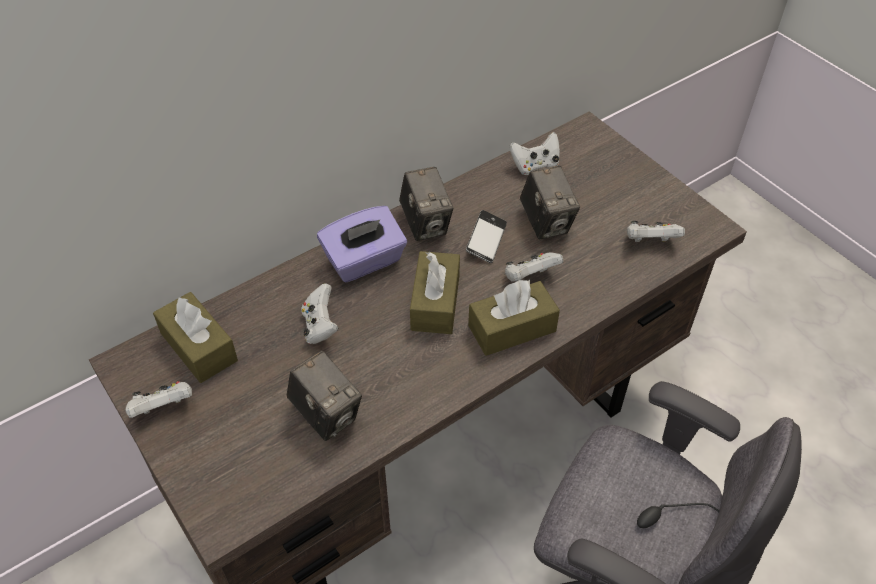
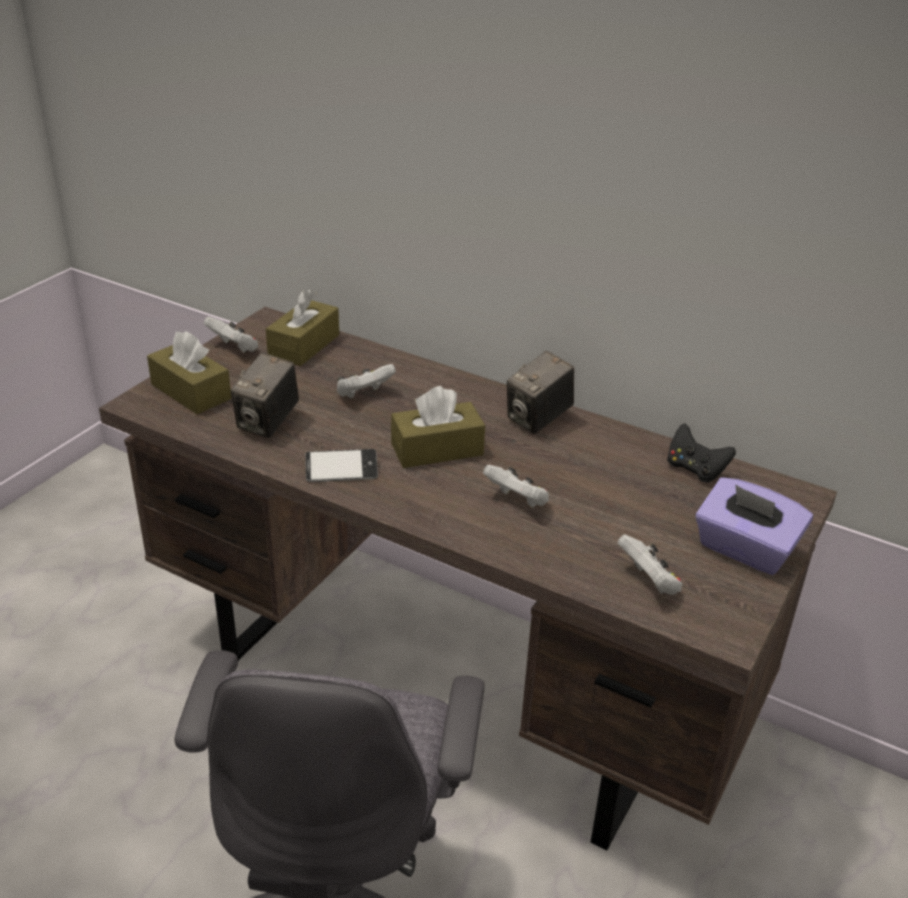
camera: 65 degrees right, 15 degrees down
(364, 261) = (459, 397): purple tissue box -> purple tissue box (744, 550)
(486, 240) = (548, 461): phone -> phone (341, 471)
(512, 328) = (436, 504): brown tissue box -> brown tissue box (191, 391)
(535, 165) = (695, 469): white game controller -> black game controller
(546, 222) = (610, 496): camera -> none

